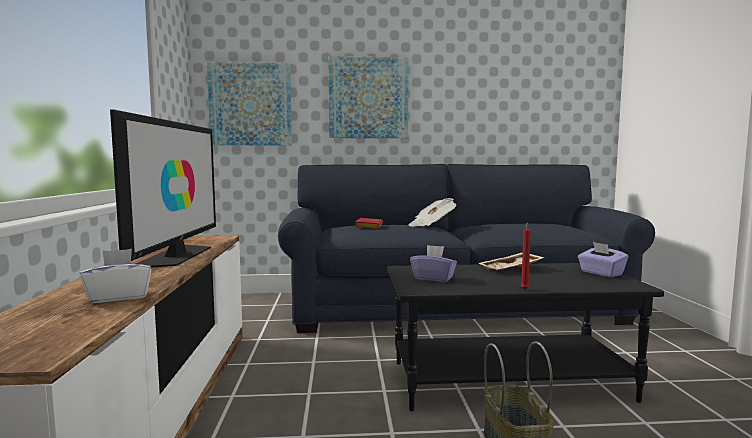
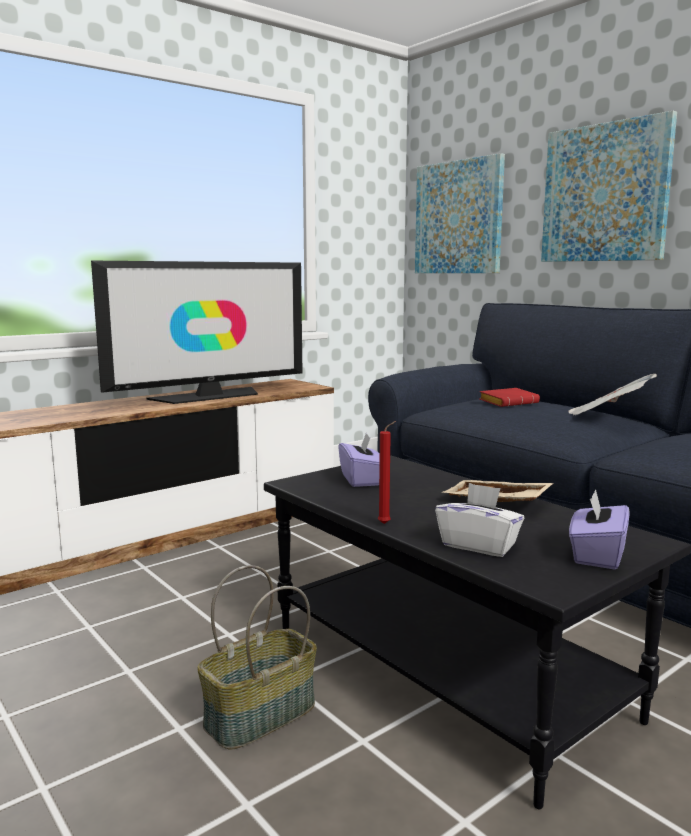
camera: 55 degrees right, 5 degrees up
(119, 297) = (64, 416): white tissue box -> white tissue box (478, 545)

